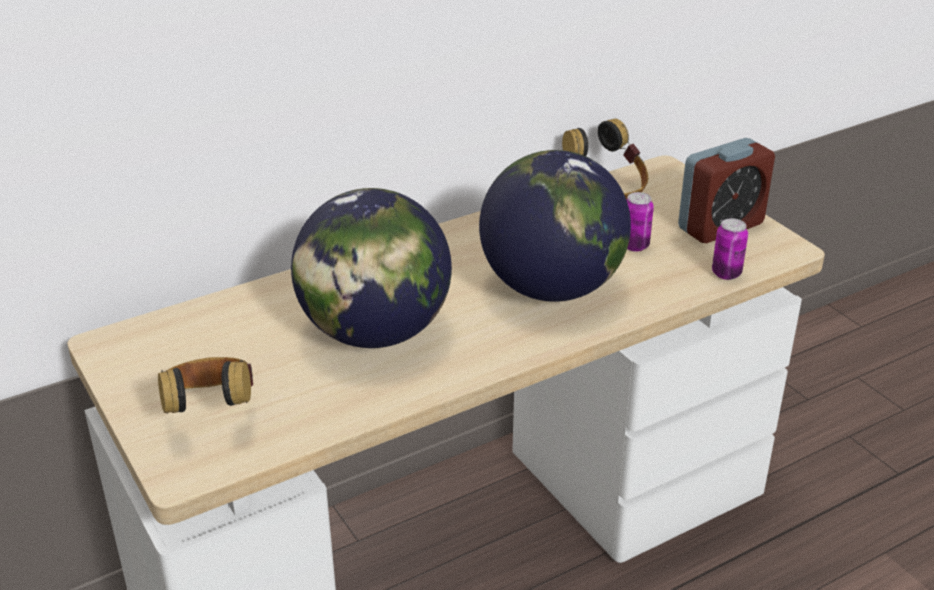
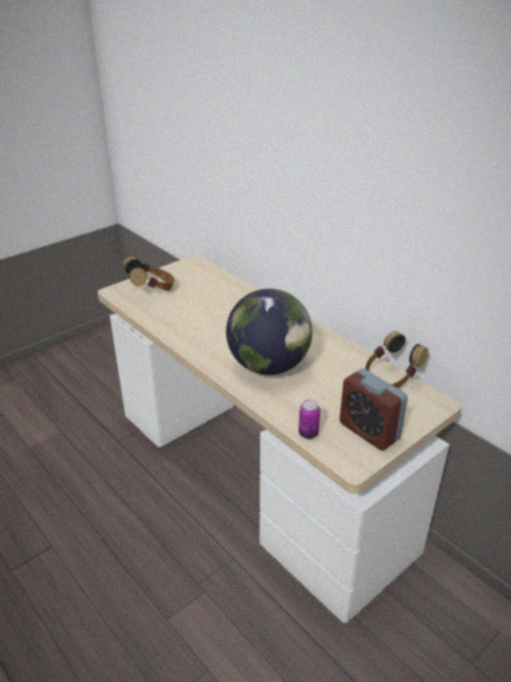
camera: 80 degrees right, 0 degrees up
(374, 333) = (214, 318): globe -> none
(634, 245) = (327, 394): can -> none

